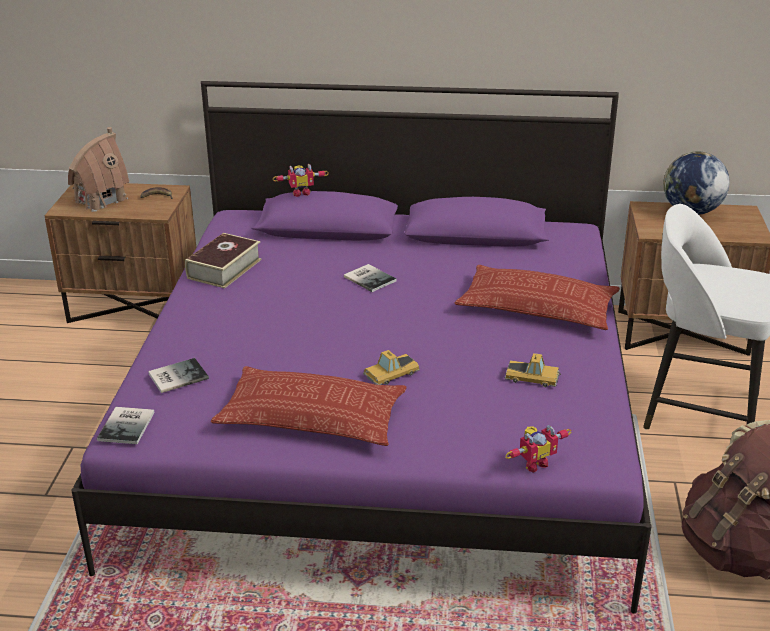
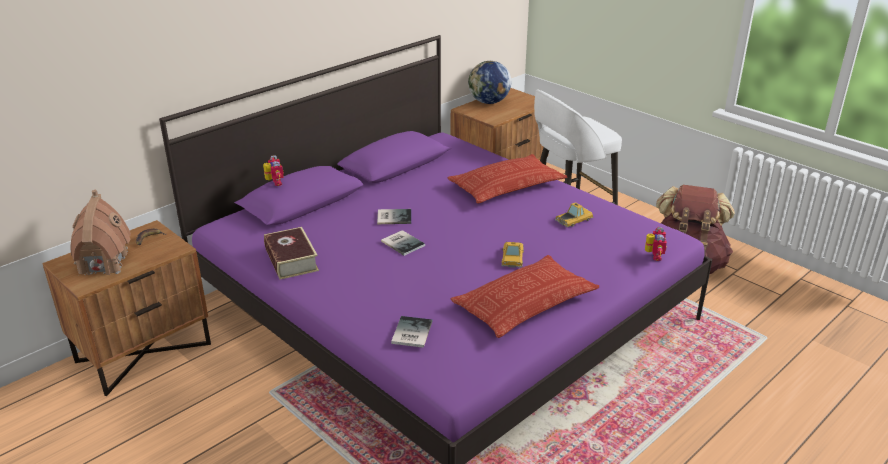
camera: 50 degrees left, 0 degrees up
(128, 425) = (445, 377): book -> book (403, 242)
(301, 192) = (274, 183): toy robot -> toy robot turned 45 degrees counterclockwise

